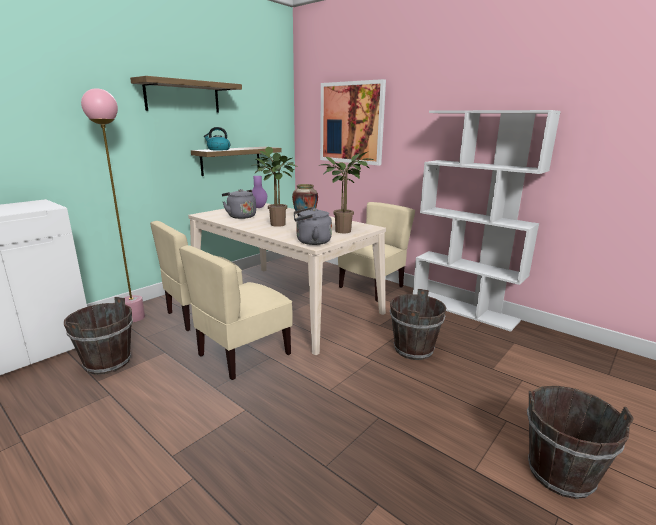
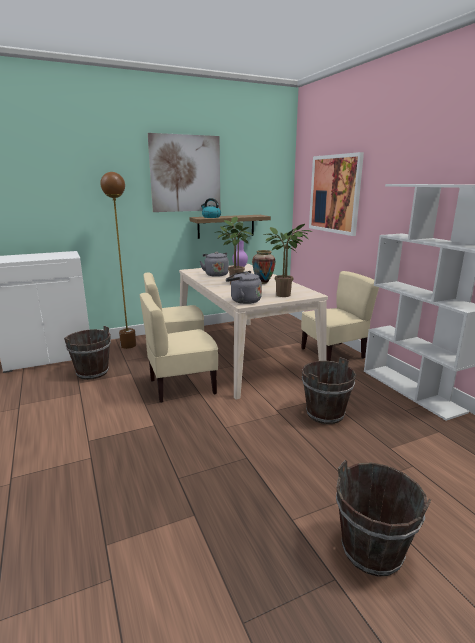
camera: 25 degrees right, 0 degrees up
(134, 318) = (128, 345): pink floor lamp -> brown floor lamp
(183, 96) = (185, 174): shelf -> picture

